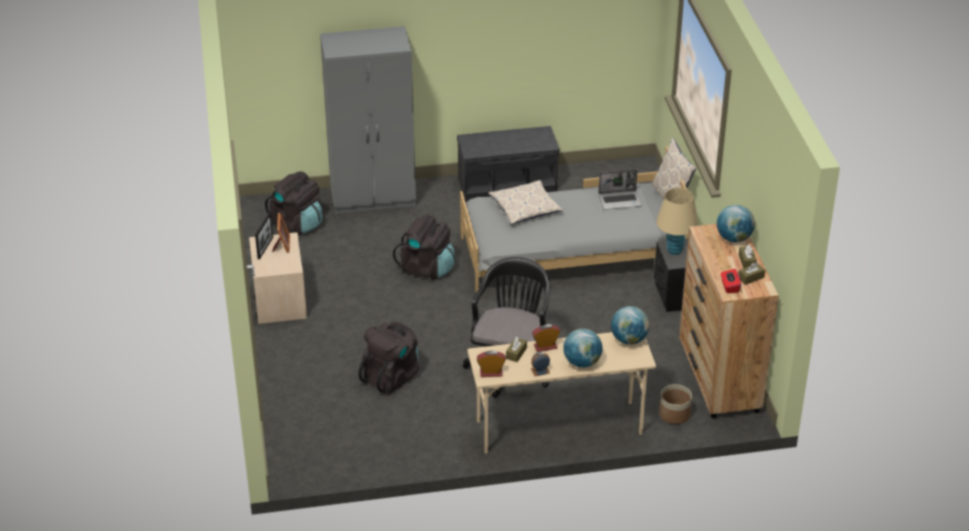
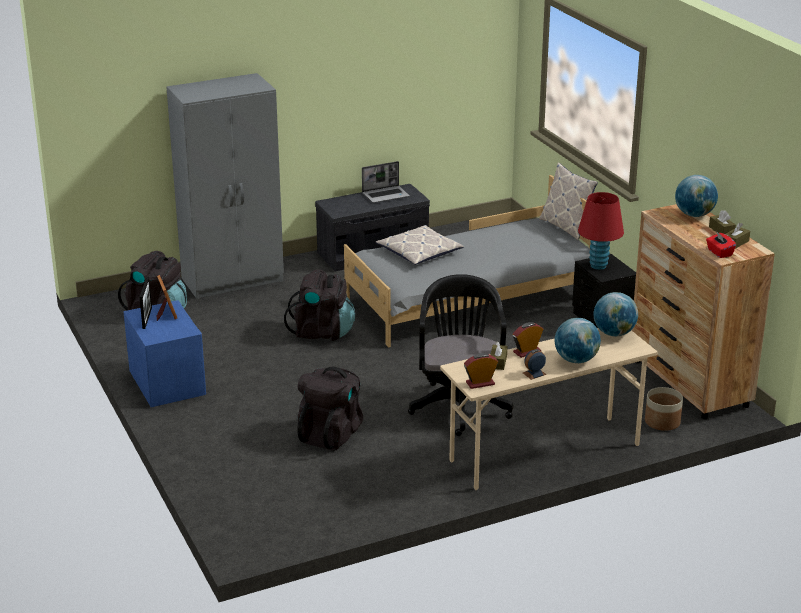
camera: 15 degrees left, 10 degrees down
(280, 300) = (167, 382): beige nightstand -> blue nightstand
(620, 200) = (515, 234): laptop -> laptop (386, 195)
(674, 250) = (598, 266): beige table lamp -> red table lamp

